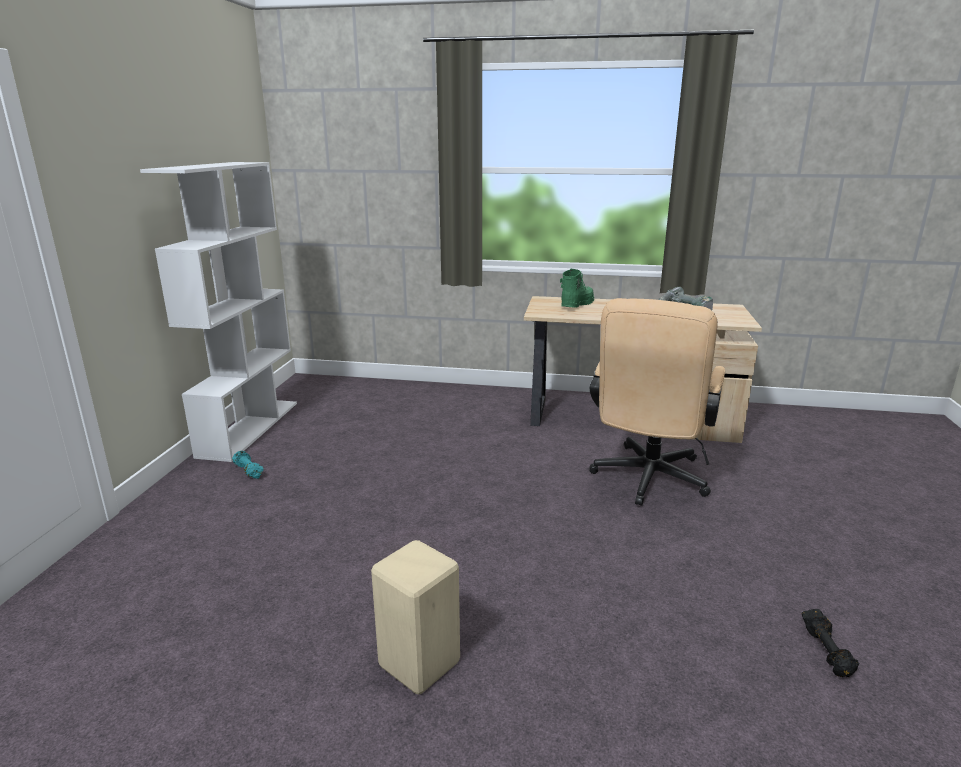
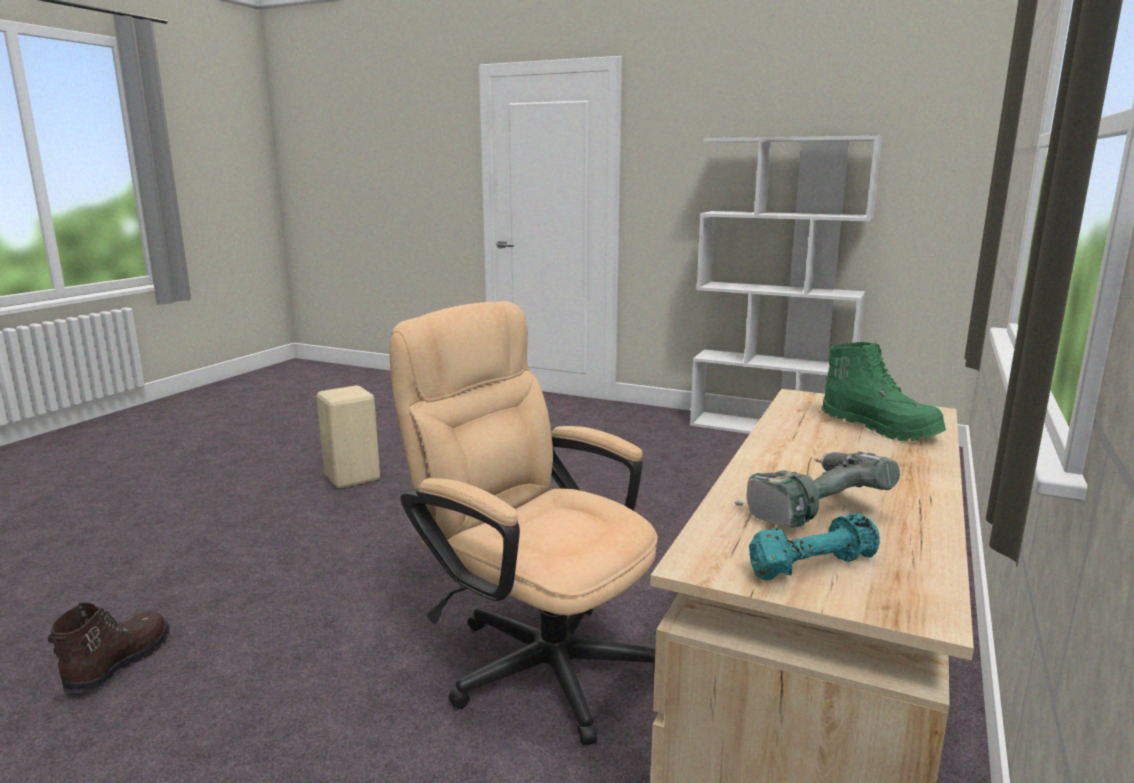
camera: 105 degrees right, 5 degrees down
(248, 471) = (667, 431): turquoise dumbbell -> turquoise dumbbell (811, 566)
(827, 651) = (118, 663): black dumbbell -> brown boot

